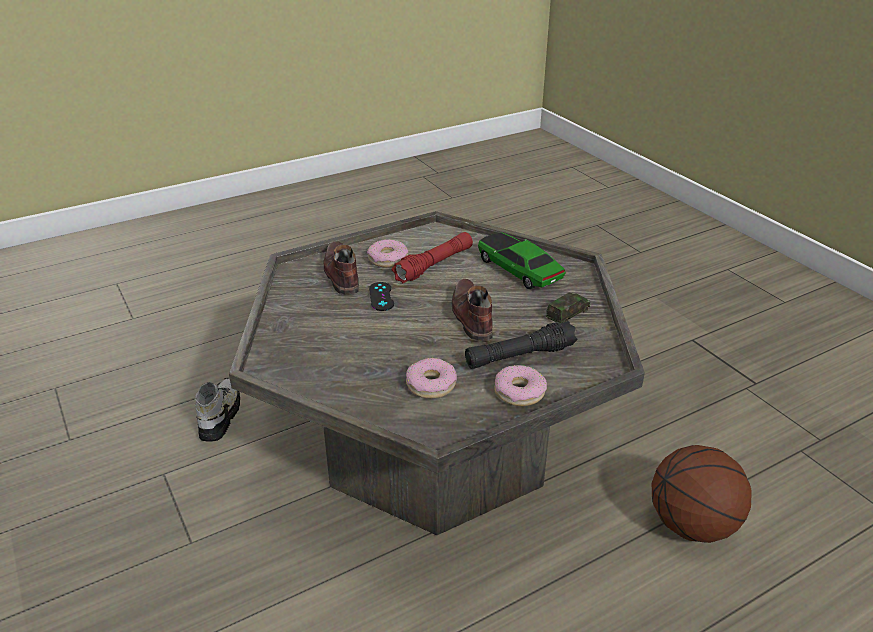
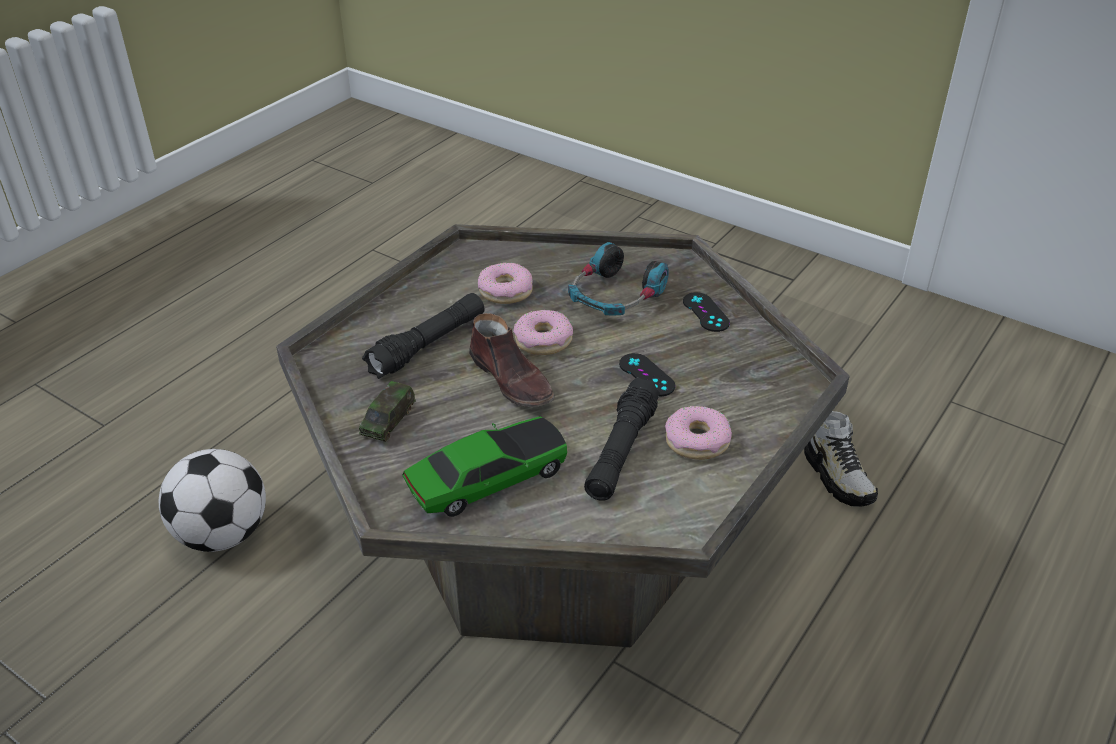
camera: 155 degrees right, 5 degrees up
(296, 324) = (705, 312): none -> black game controller
(341, 274) = (732, 393): brown shoe -> none
(348, 354) = (615, 296): none -> headphones
(434, 265) = (621, 451): red flashlight -> black flashlight
(519, 271) = (488, 480): toy car -> toy car turned 60 degrees counterclockwise
(519, 392) = (411, 308): donut -> donut (543, 340)
(692, 524) = (222, 534): basketball -> football

